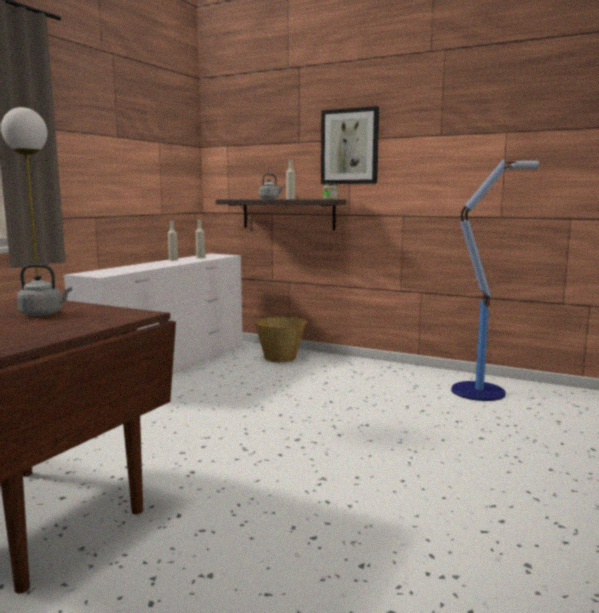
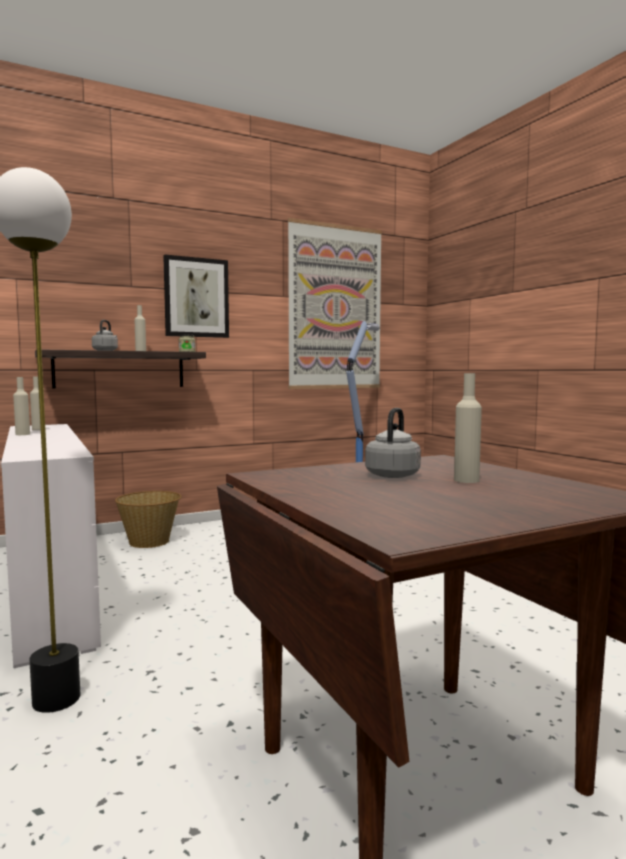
camera: 55 degrees left, 5 degrees down
(30, 325) = (466, 480): none -> beige bottle
(507, 142) = (335, 307): none -> picture

